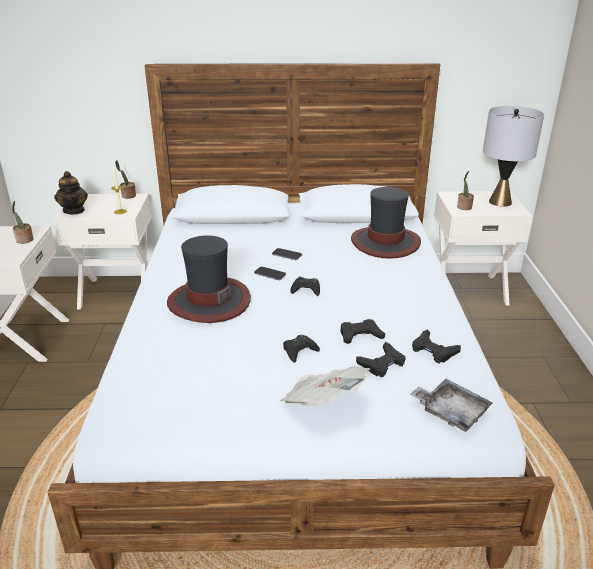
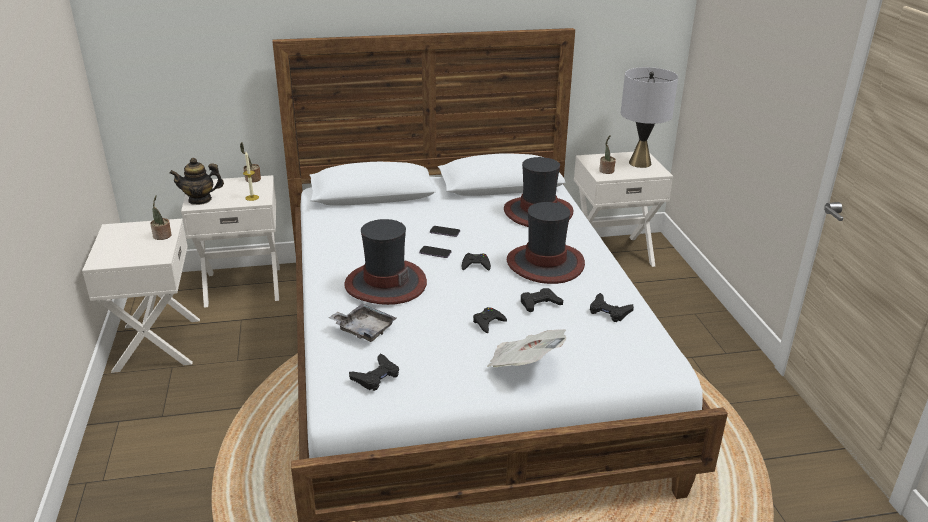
camera: 10 degrees left, 0 degrees up
(74, 210) = (200, 200): teapot -> teapot turned 105 degrees clockwise
(378, 294) = (545, 264): none -> hat
(382, 364) = (566, 327): black game controller -> black game controller (376, 376)
(451, 411) = (636, 361): grey tray -> grey tray (364, 329)

